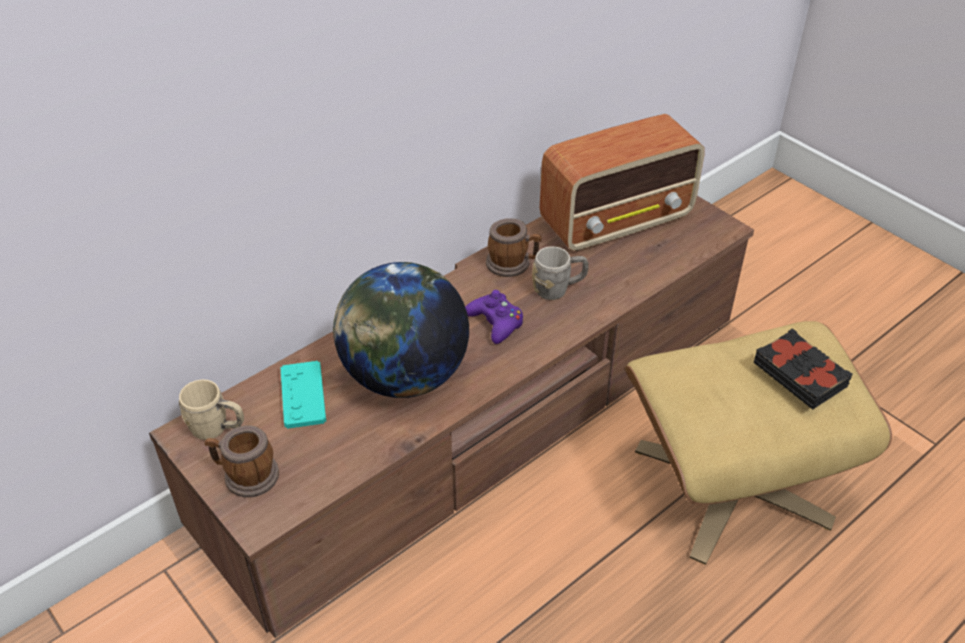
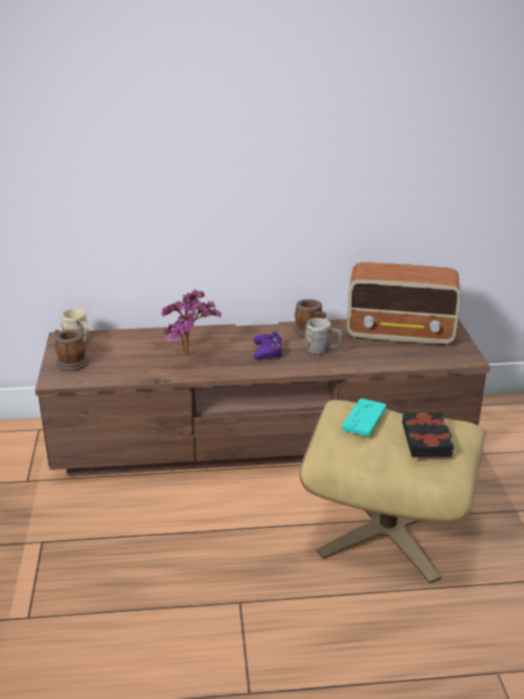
camera: 35 degrees right, 15 degrees down
(303, 395) = (132, 344): turquoise game controller -> turquoise game controller (364, 418)
(404, 376) = (190, 355): globe -> potted plant

